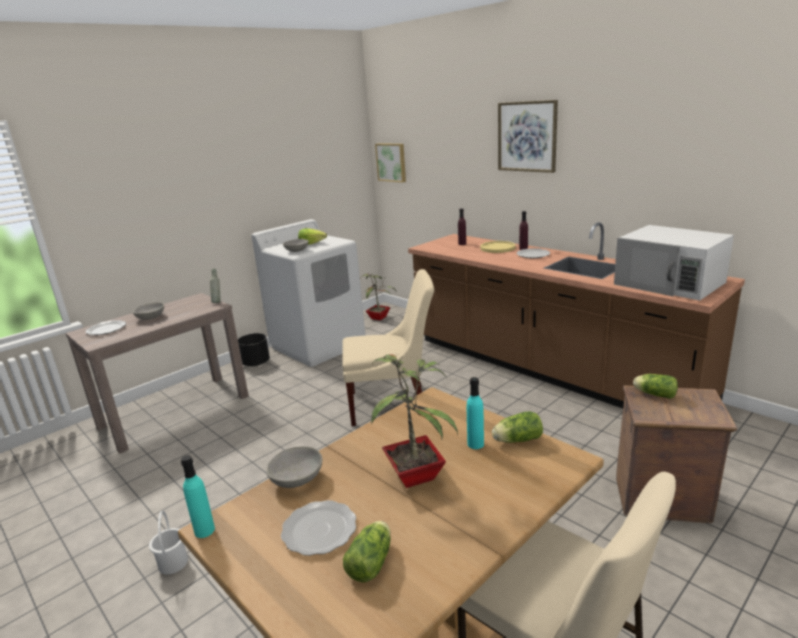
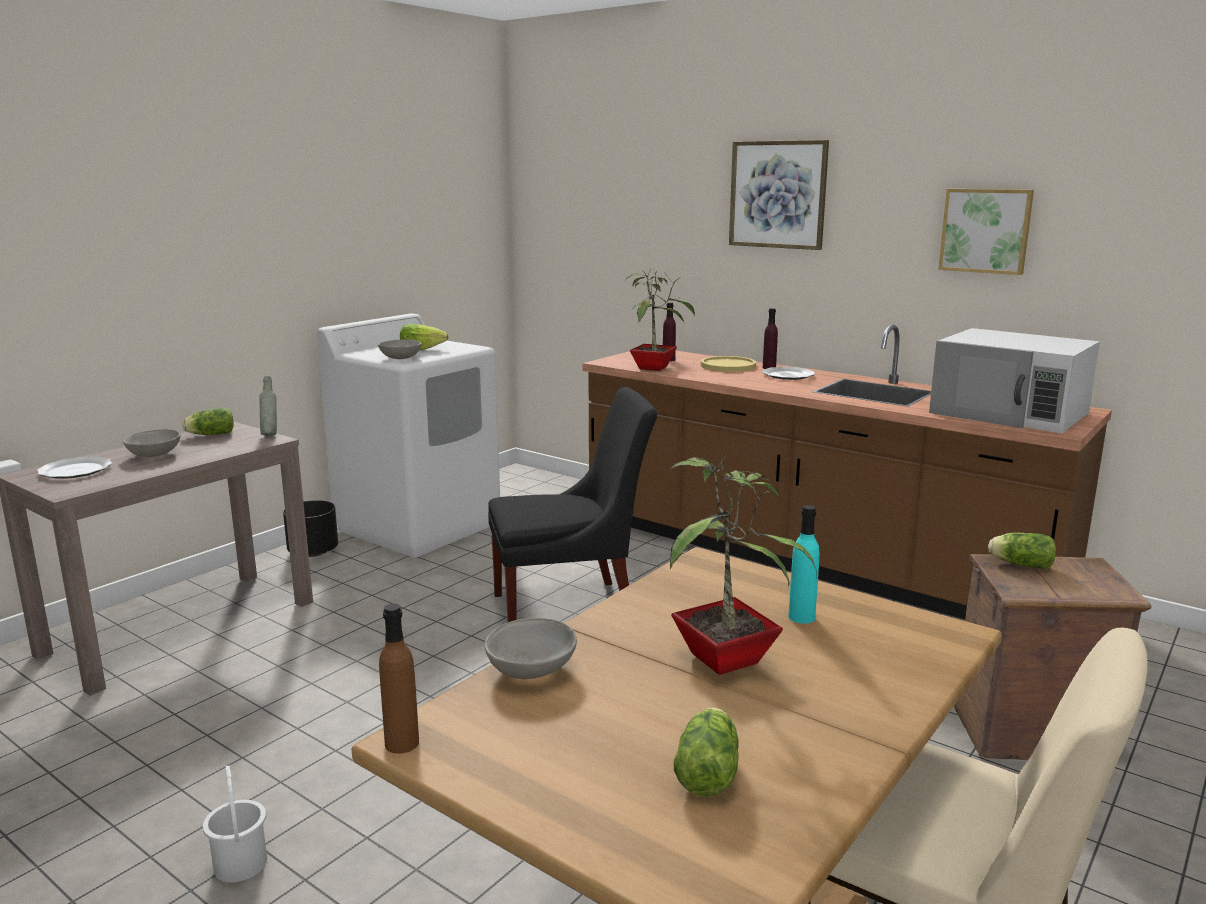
camera: 10 degrees left, 5 degrees down
(204, 530) = (402, 743): turquoise bottle -> brown bottle
(320, 530) = (603, 734): plate -> none
(379, 317) = (513, 485): potted plant -> potted plant (654, 367)
(392, 162) = (544, 231): picture -> picture (986, 230)
(393, 404) = (571, 611): beige chair -> black chair
(516, 440) = (861, 611): lettuce -> lettuce (209, 434)

